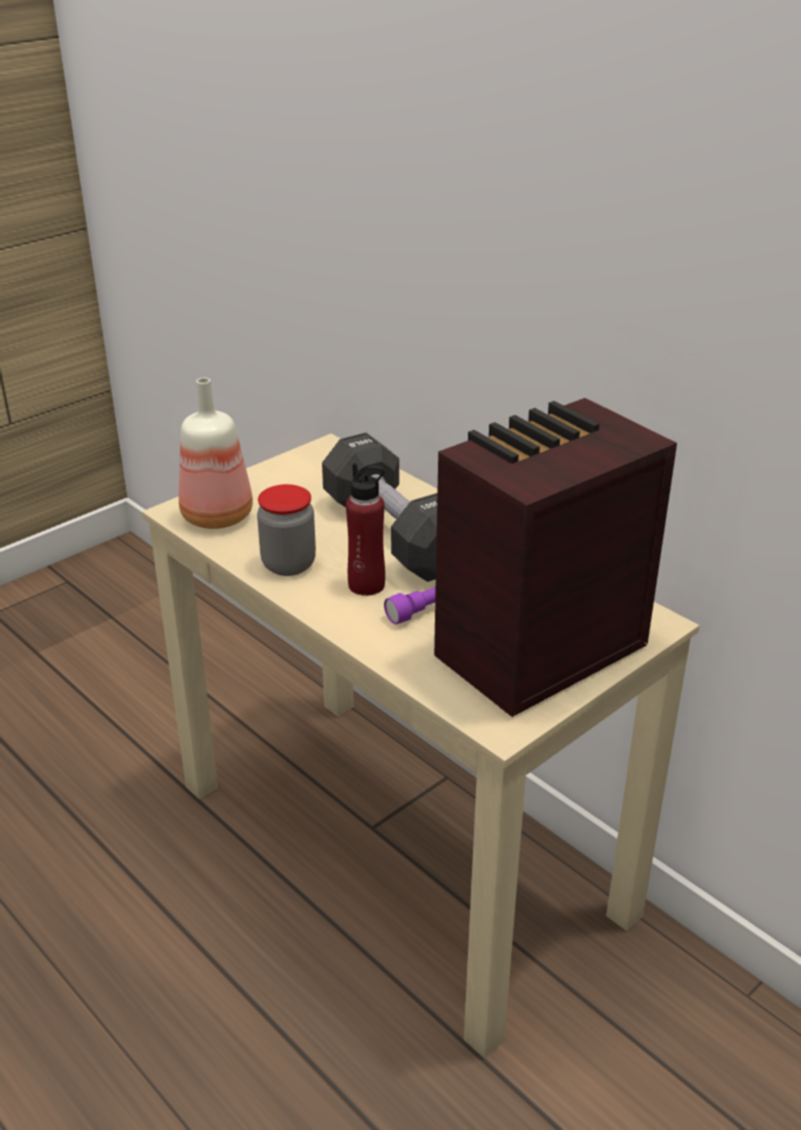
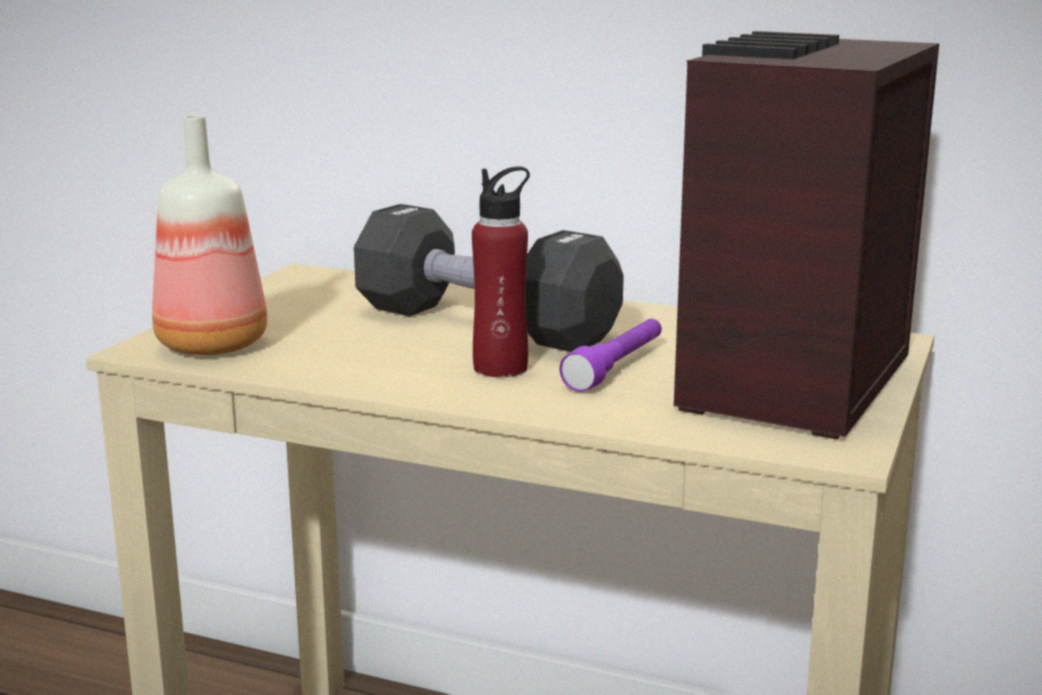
camera: 25 degrees left, 15 degrees down
(288, 564) = (369, 368): jar -> none

